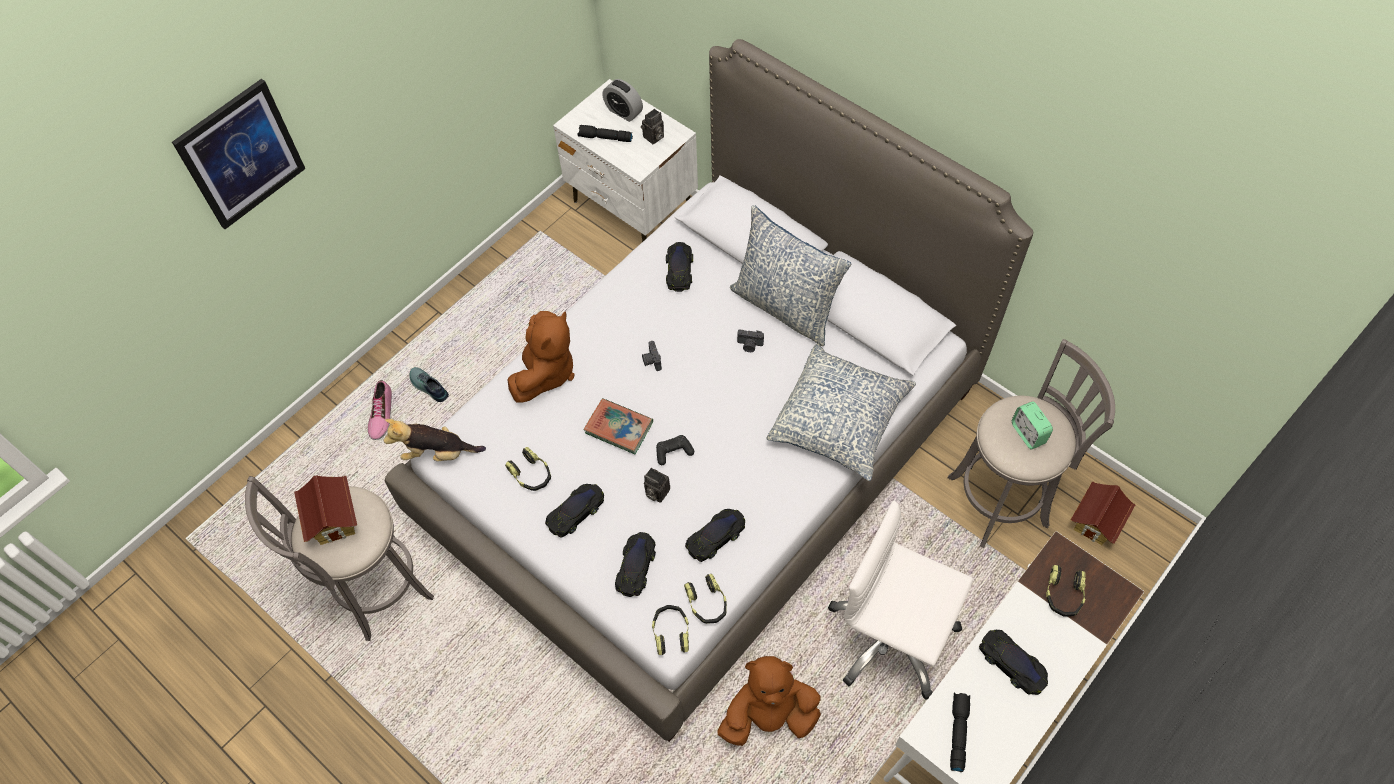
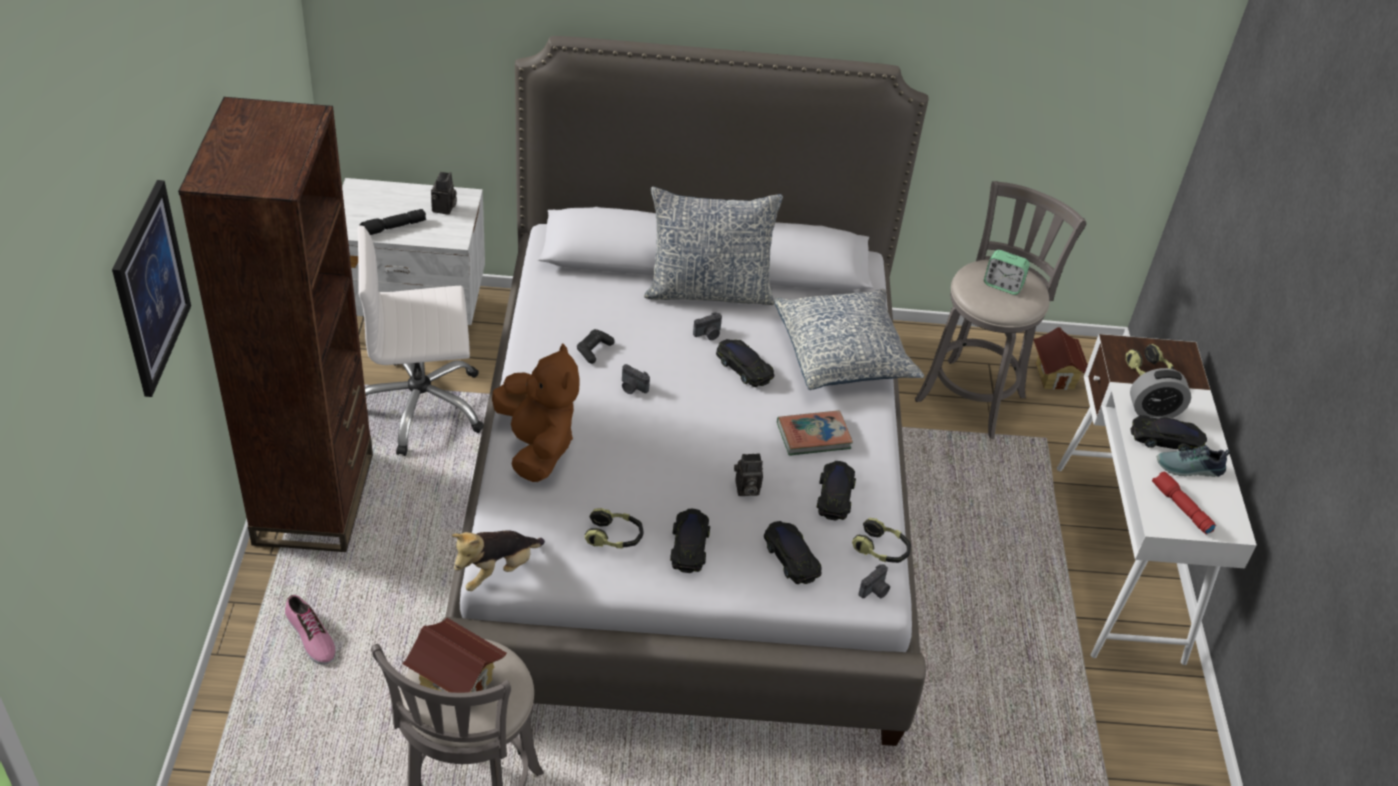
camera: 45 degrees left, 15 degrees down
(428, 387) = (343, 583): shoe -> shoe (1189, 469)
(460, 314) = (314, 498): none -> brown bookcase
(619, 428) = (659, 455): book -> book (813, 436)
(623, 112) = (390, 199): alarm clock -> alarm clock (1154, 410)
(671, 632) = (875, 591): headphones -> camera
(673, 452) = (729, 449): black game controller -> black game controller (594, 350)
(679, 269) = (581, 304): black toy car -> black toy car (743, 367)
(769, 716) = (957, 669): brown plush toy -> none
(891, 637) = (991, 546): white office chair -> white office chair (420, 406)
(957, 732) = (1180, 508): black flashlight -> red flashlight

